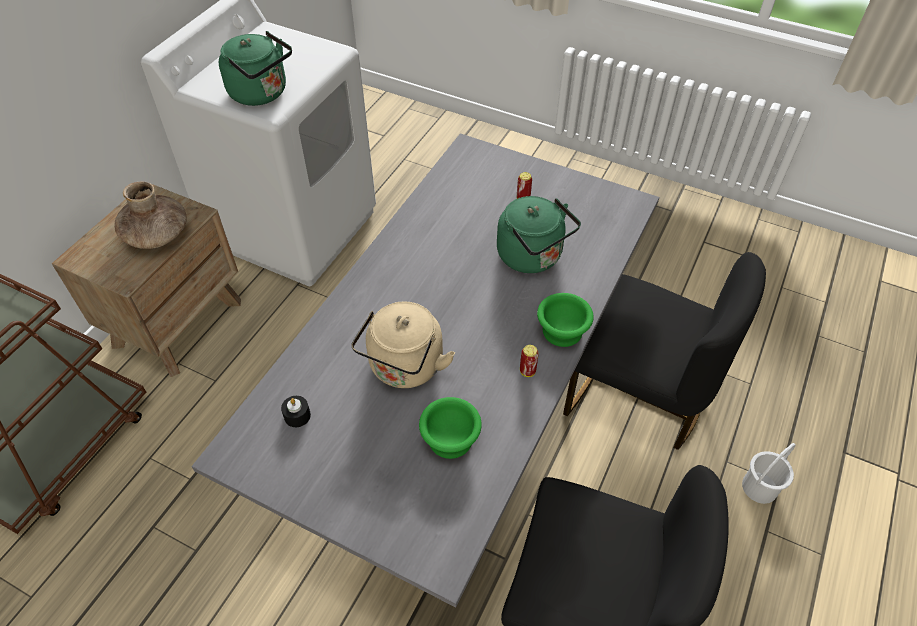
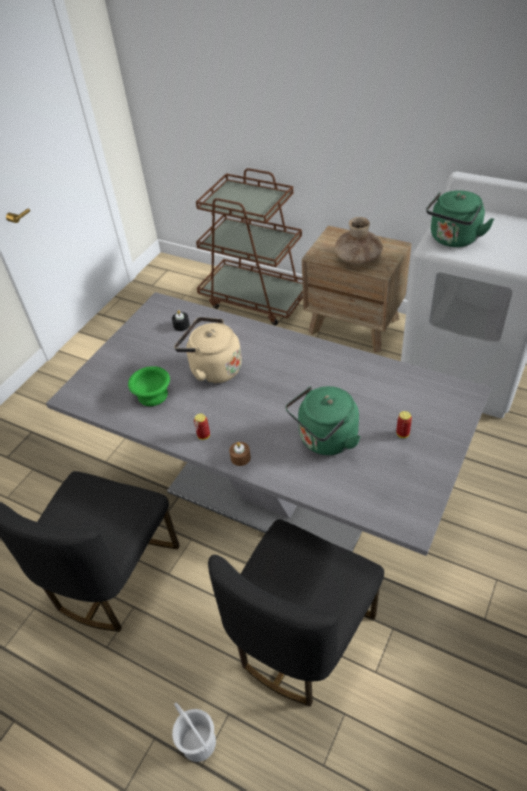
camera: 95 degrees right, 5 degrees down
(561, 332) = (240, 458): green bowl -> brown candle

